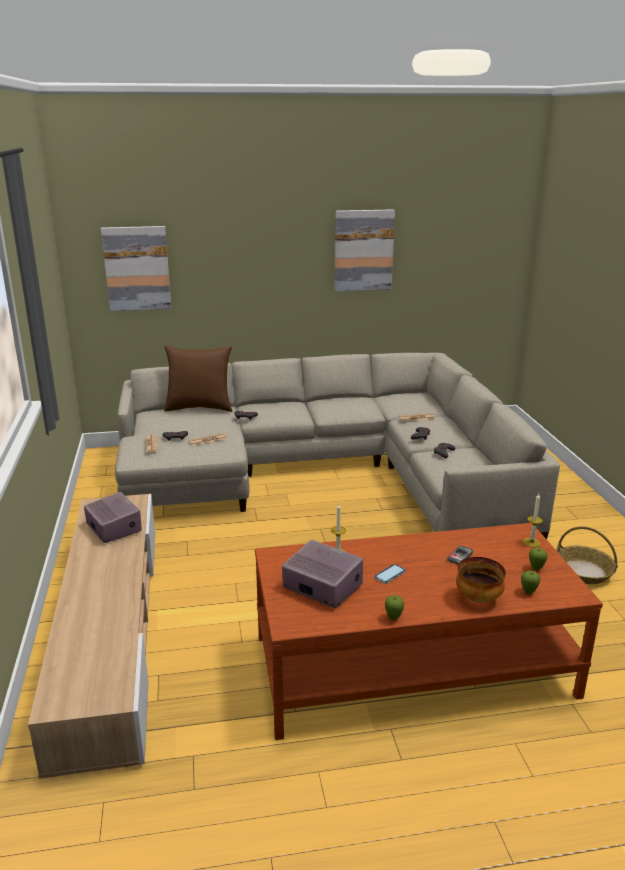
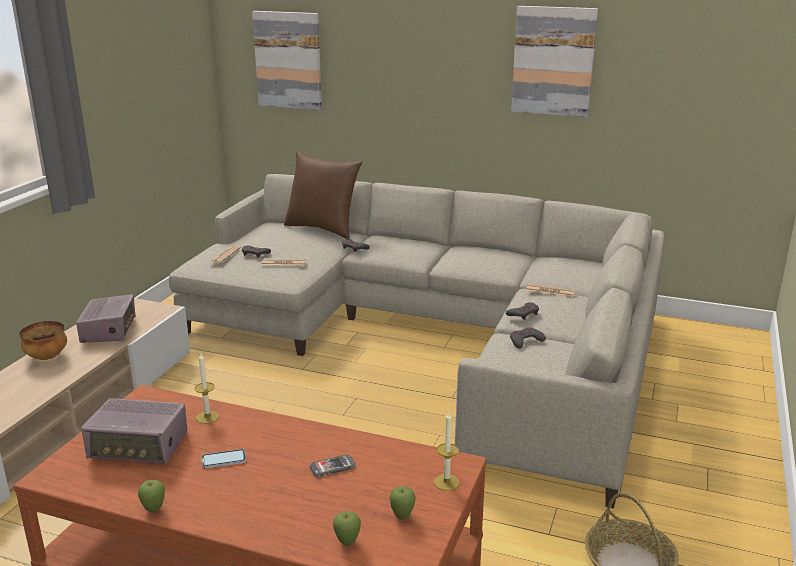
camera: 30 degrees right, 0 degrees up
(322, 586) = (139, 447): radio -> radio turned 120 degrees clockwise
(478, 598) = (277, 525): bowl -> bowl (47, 357)

